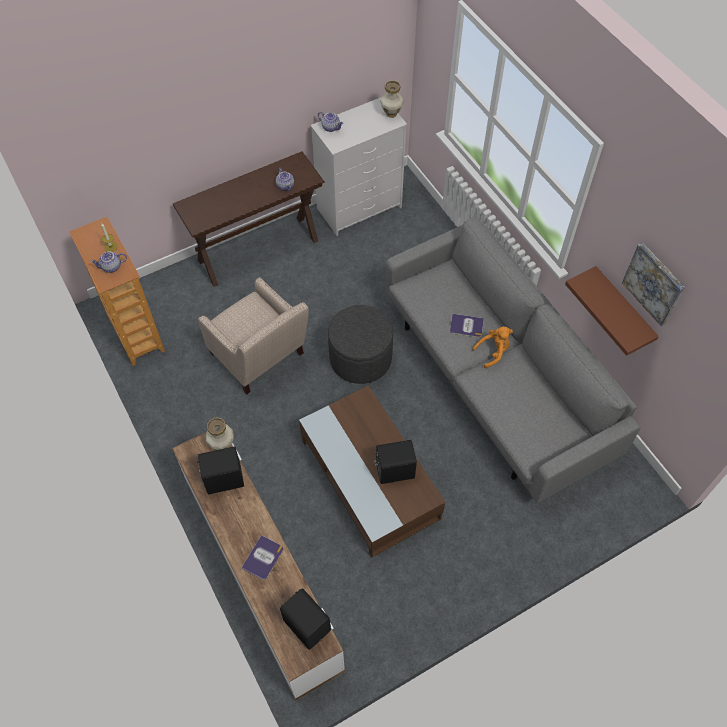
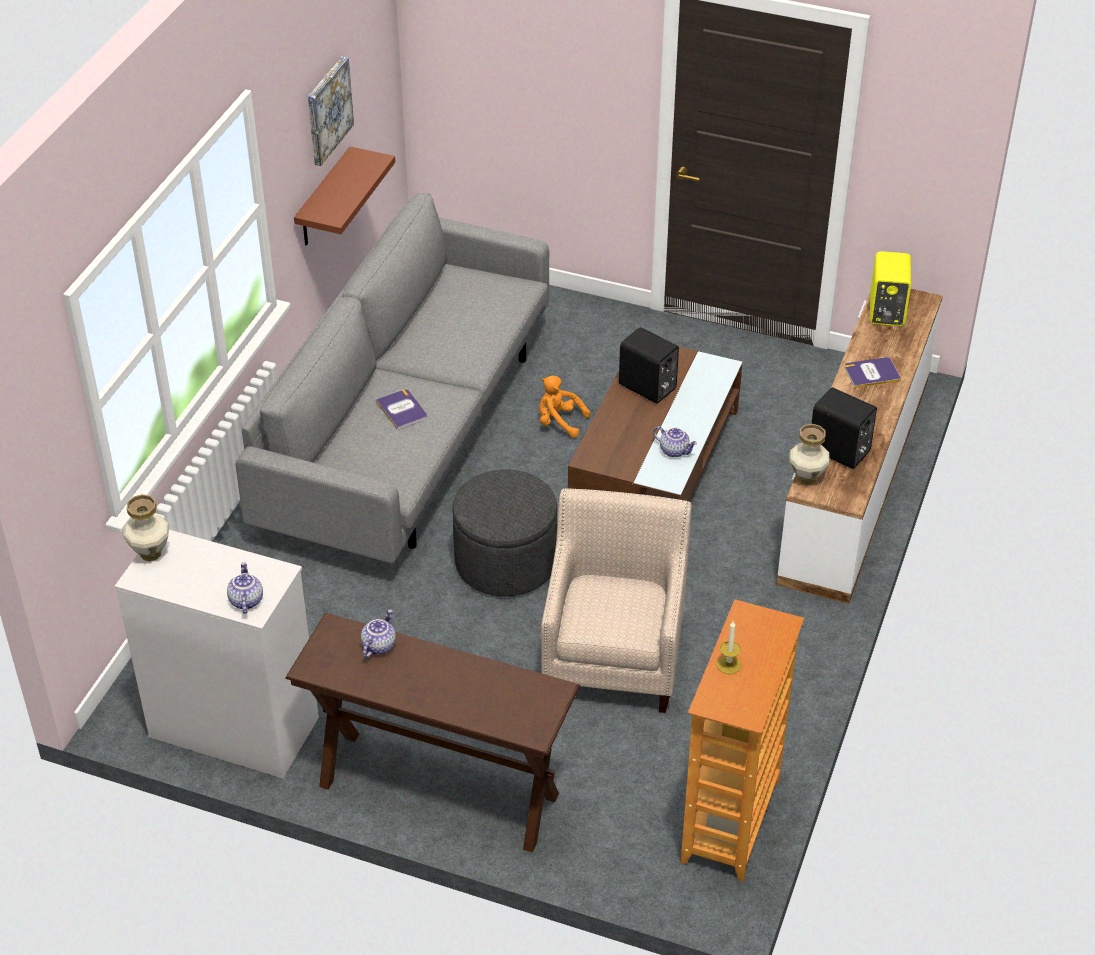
camera: 130 degrees left, 15 degrees down
(111, 267) = (756, 637): teapot -> teapot (675, 450)
(307, 624) = (885, 311): black speaker -> yellow speaker
(493, 352) = (415, 374): orange plush toy -> orange plush toy (559, 422)

